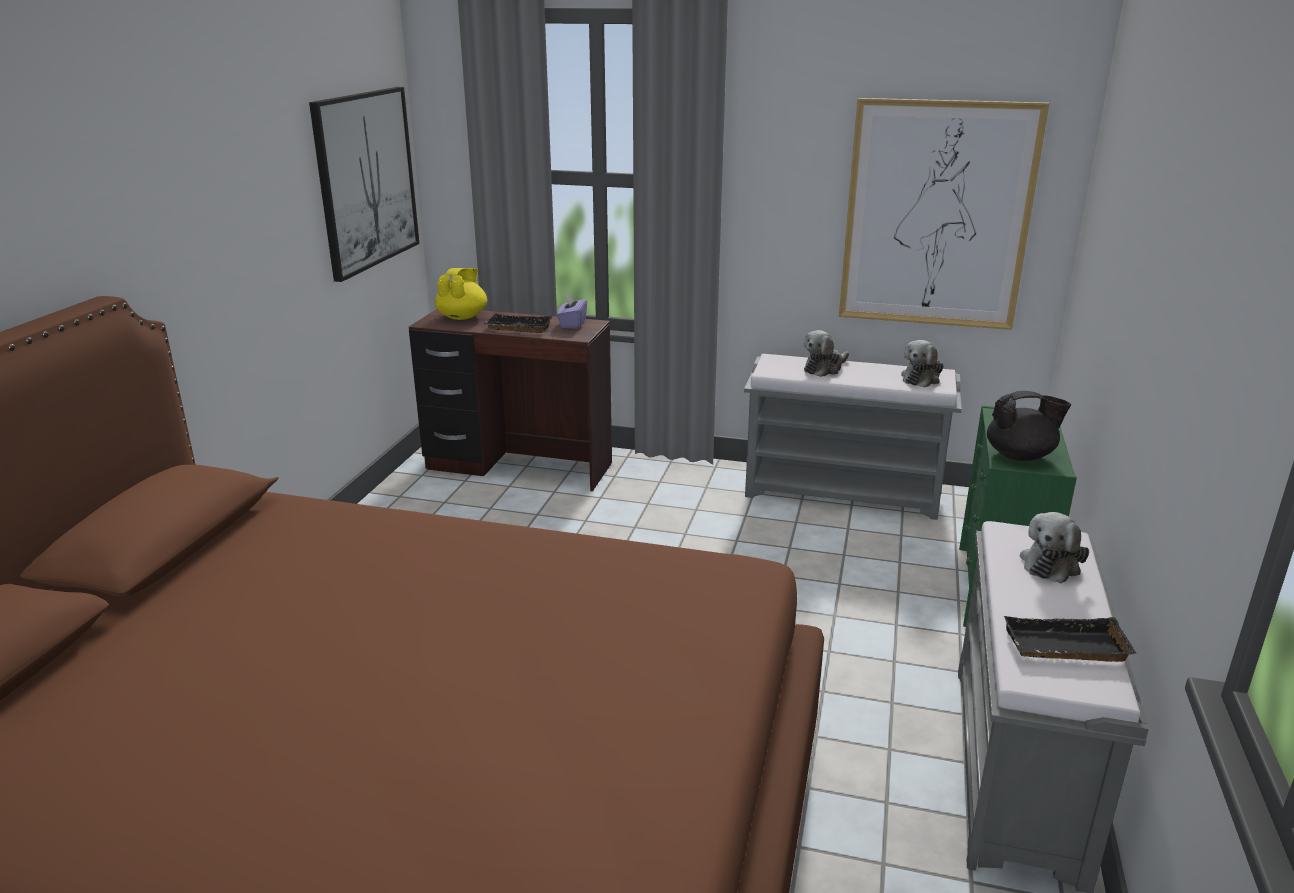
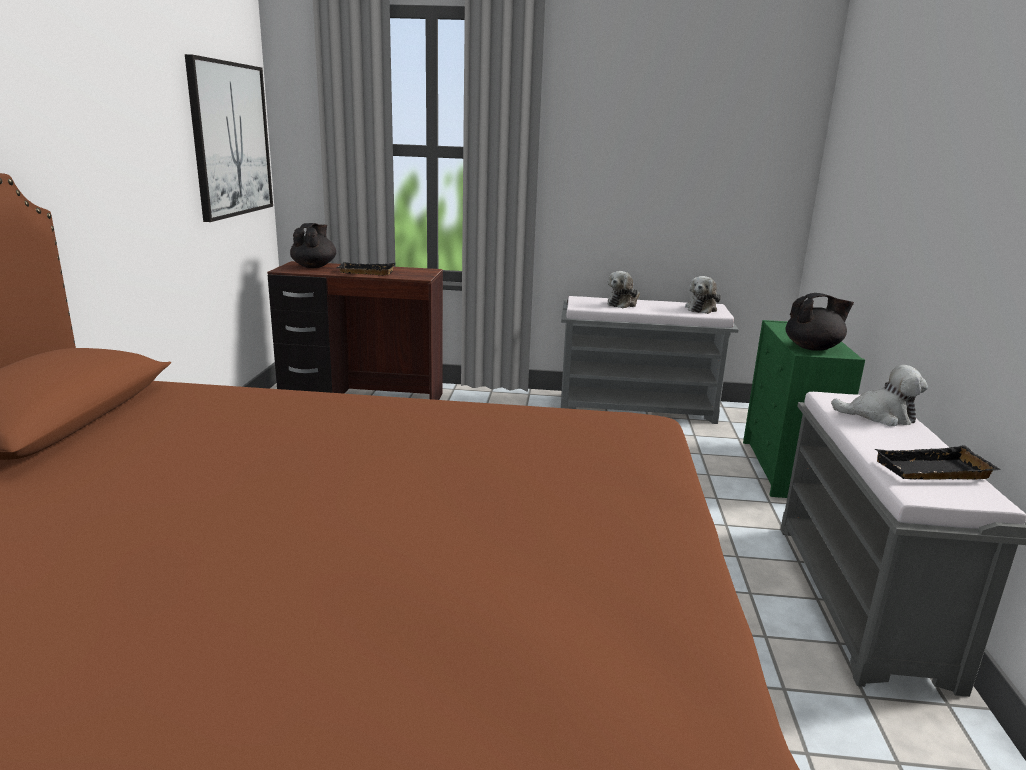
camera: 10 degrees left, 5 degrees down
(463, 317) = (314, 266): yellow teapot -> black teapot
(572, 324) = (412, 270): purple tissue box -> none
(936, 215) = (708, 179): picture -> none
(1051, 563) = (880, 416): plush toy -> plush toy turned 105 degrees counterclockwise

